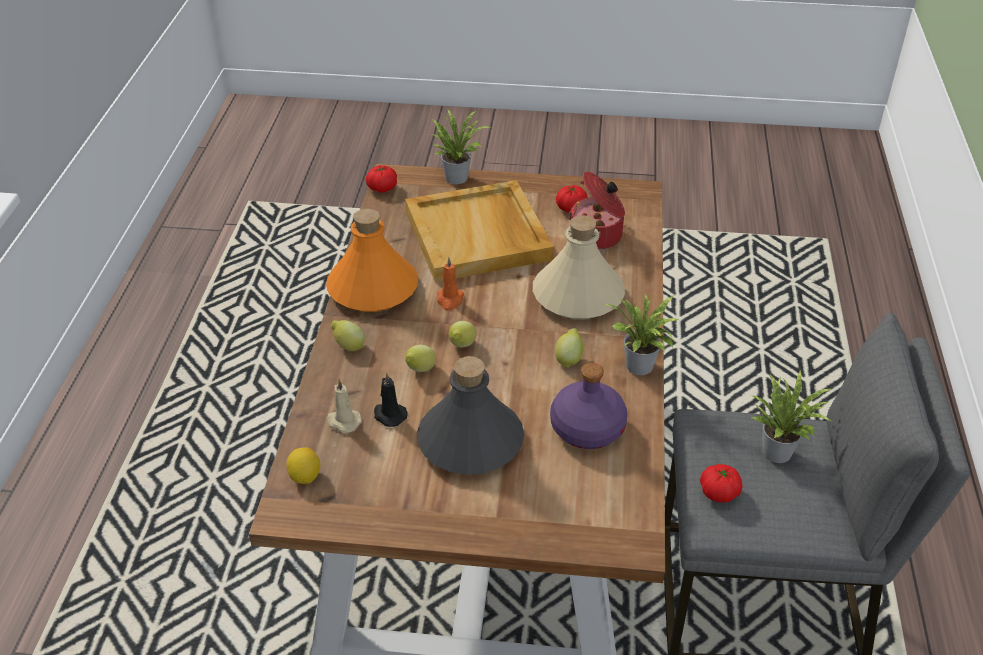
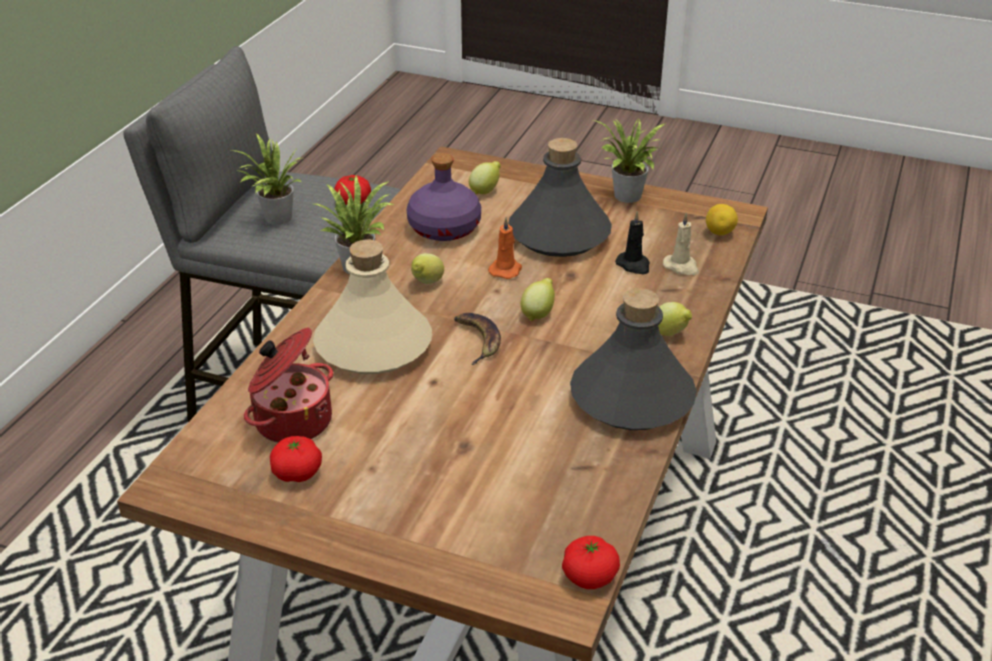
camera: 165 degrees left, 5 degrees down
(372, 288) = (632, 398): orange bottle -> grey bottle
(420, 370) = (592, 298): lemon -> lemon (485, 191)
(450, 300) = (534, 366): orange candle -> orange candle (506, 269)
(456, 176) = (449, 578): potted plant -> potted plant (627, 198)
(479, 236) = (460, 450): beige tray -> none
(501, 314) = (477, 340): none -> banana

